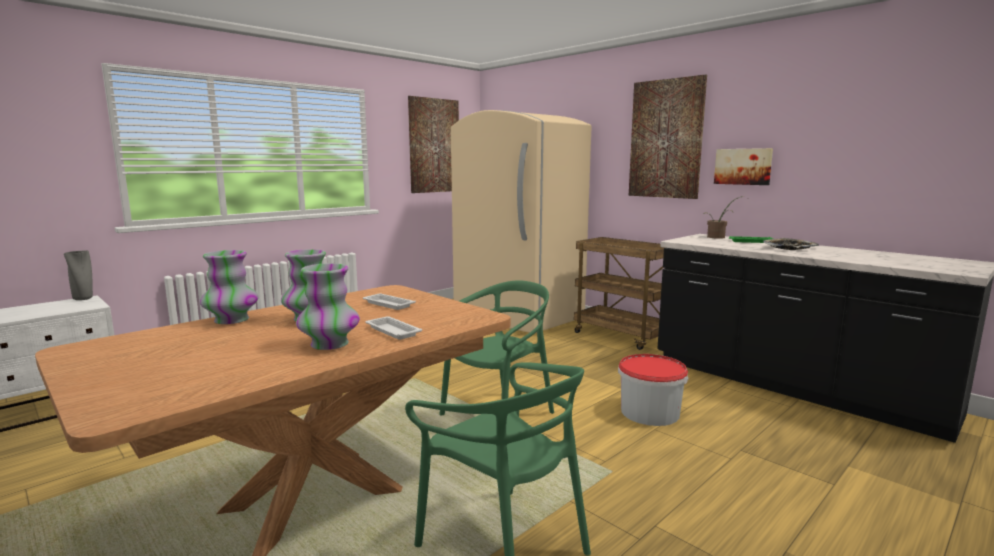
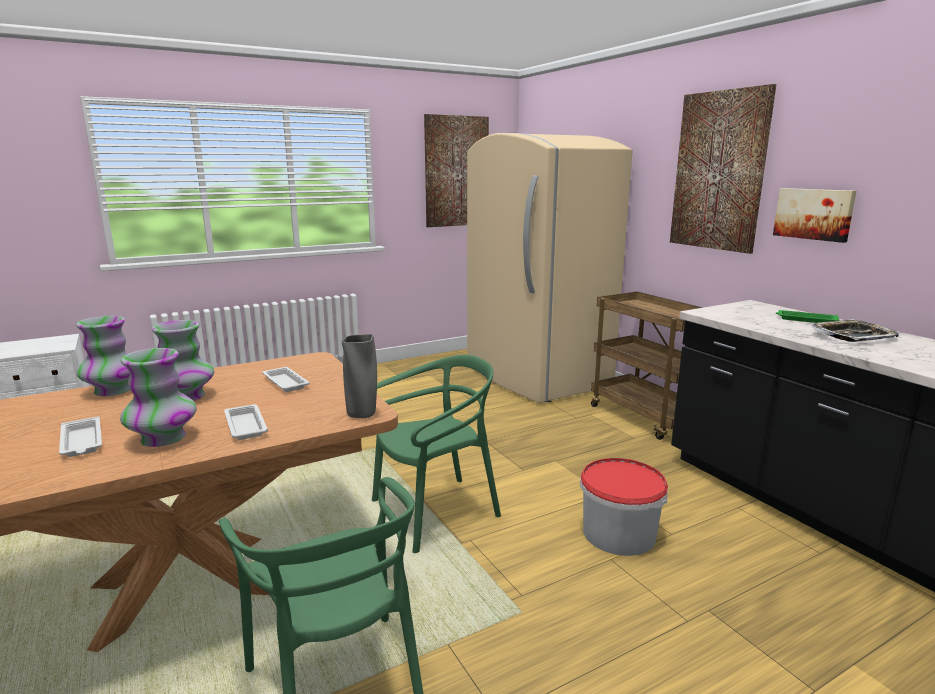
camera: 15 degrees right, 5 degrees up
(83, 299) = (63, 337): grey vase -> grey vase (362, 415)
(254, 353) = (82, 442): none -> white tray
(719, 237) = (769, 309): potted plant -> none

